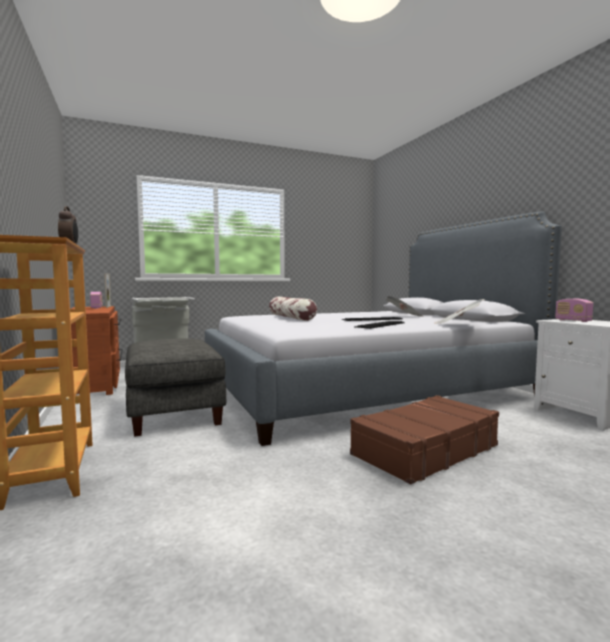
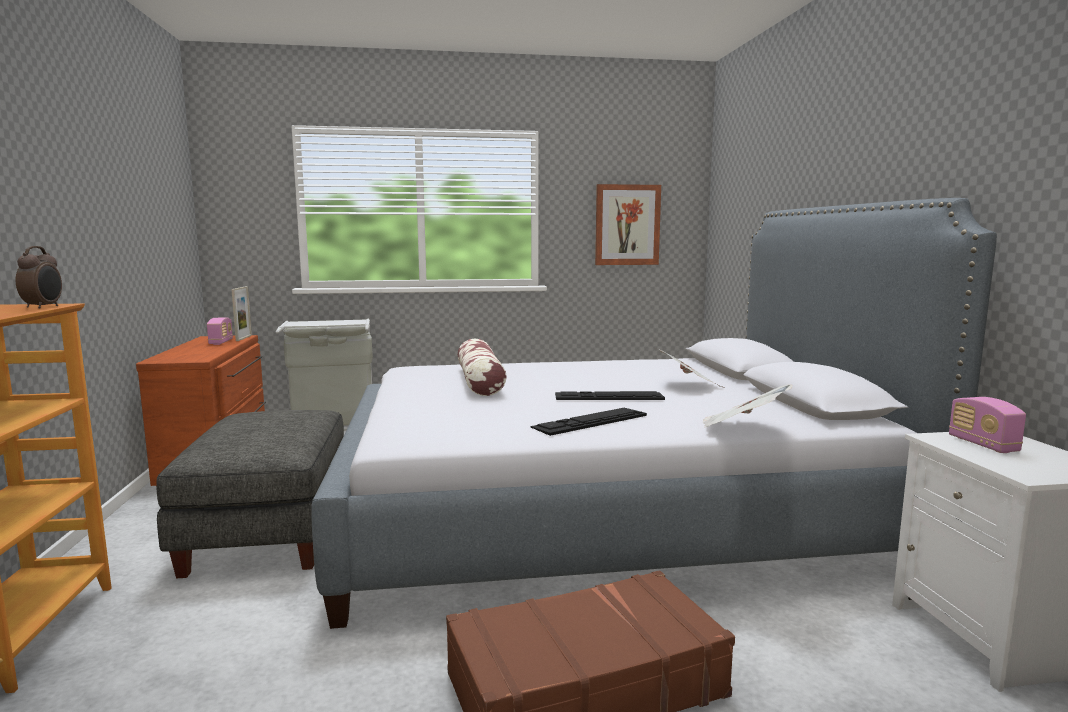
camera: 15 degrees right, 5 degrees up
(331, 245) = (627, 225): none -> picture

